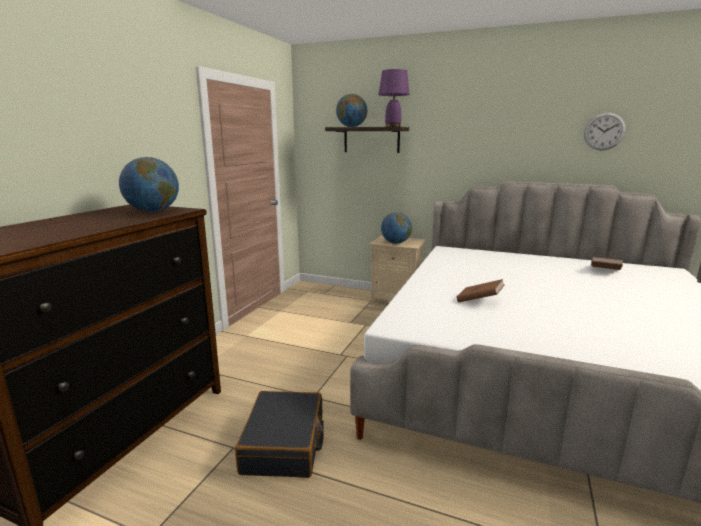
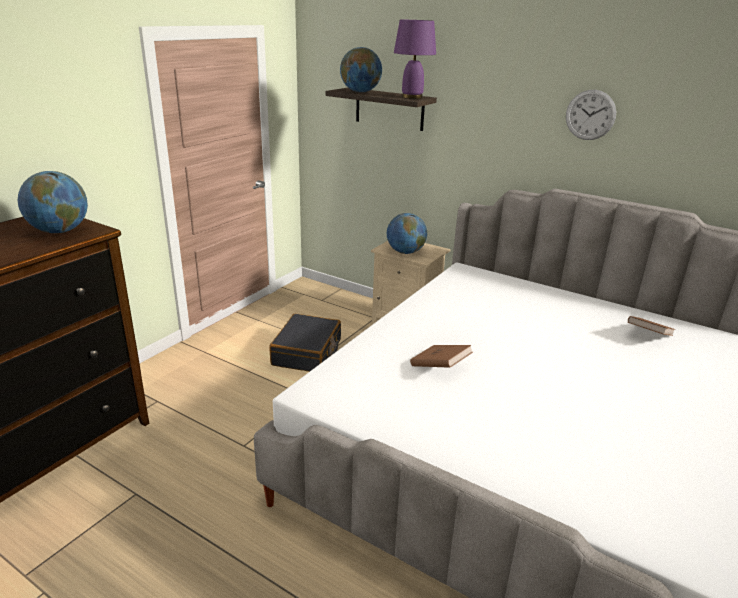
camera: 10 degrees right, 10 degrees up
(284, 444) = (188, 499): black suitcase -> black suitcase (307, 353)
(604, 131) = (694, 135): wall clock -> wall clock (590, 115)

